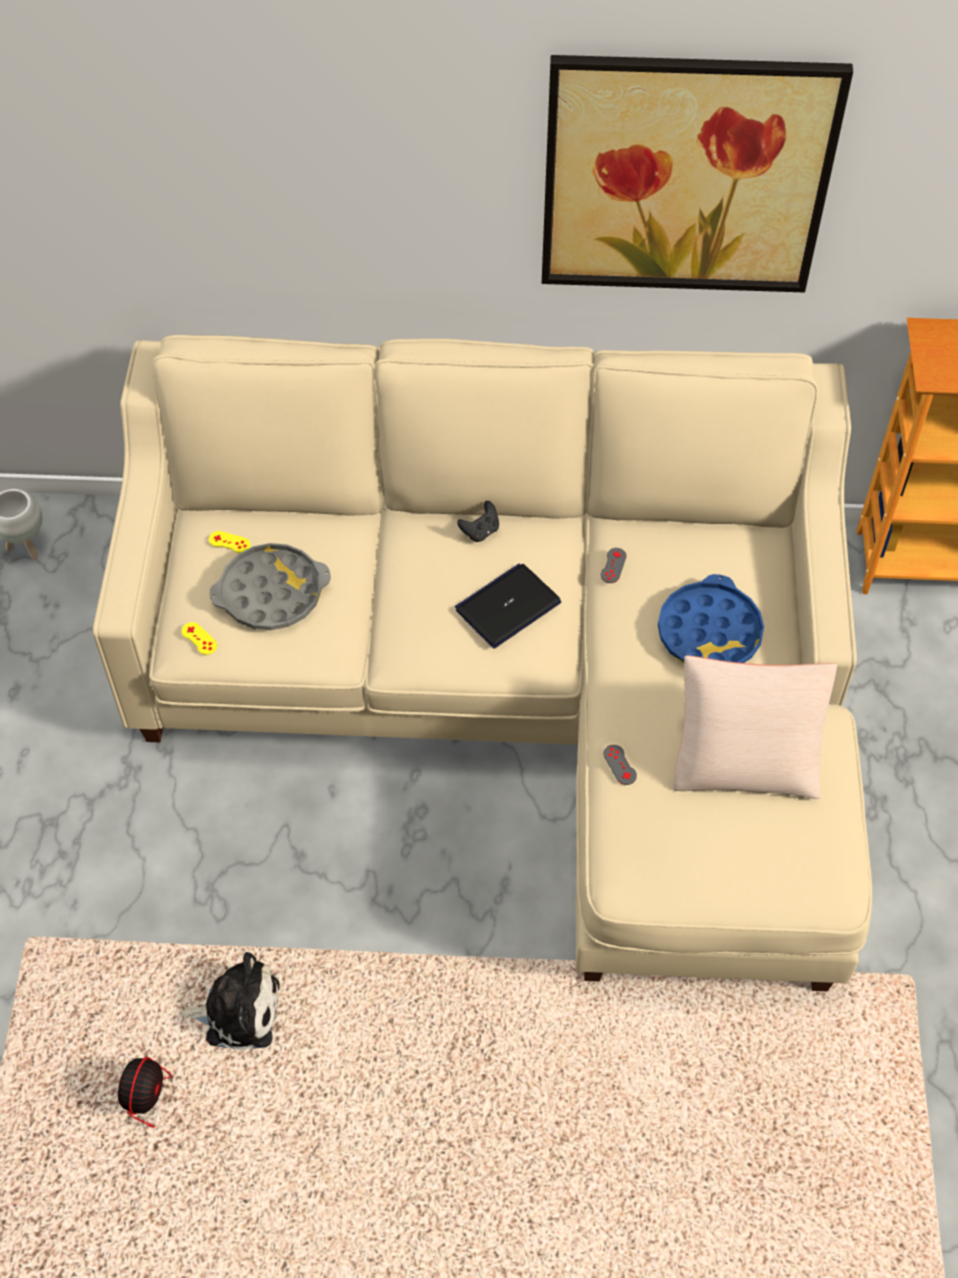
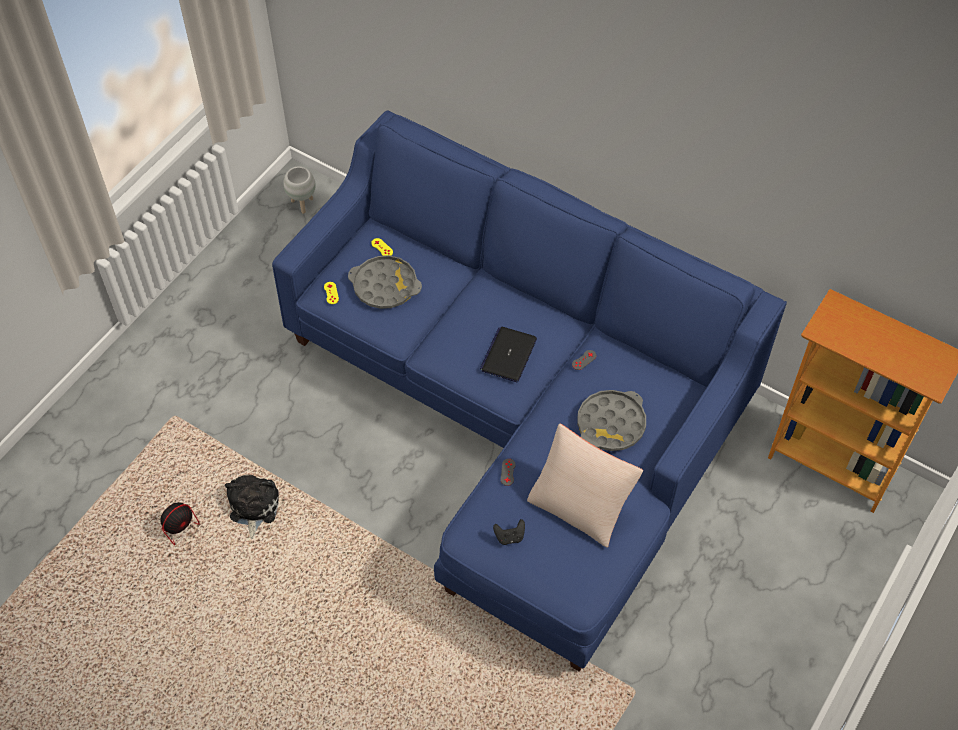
camera: 30 degrees right, 0 degrees up
(236, 1010) = (253, 508): plush toy -> plush toy turned 120 degrees counterclockwise
(480, 531) = (523, 305): black game controller -> black game controller (509, 537)
(508, 606) = (508, 355): laptop -> laptop turned 60 degrees counterclockwise
(524, 688) = (522, 413): beige sofa -> blue sofa
(686, 175) = (703, 142): picture -> none
(709, 633) = (611, 424): blue tray -> grey tray

